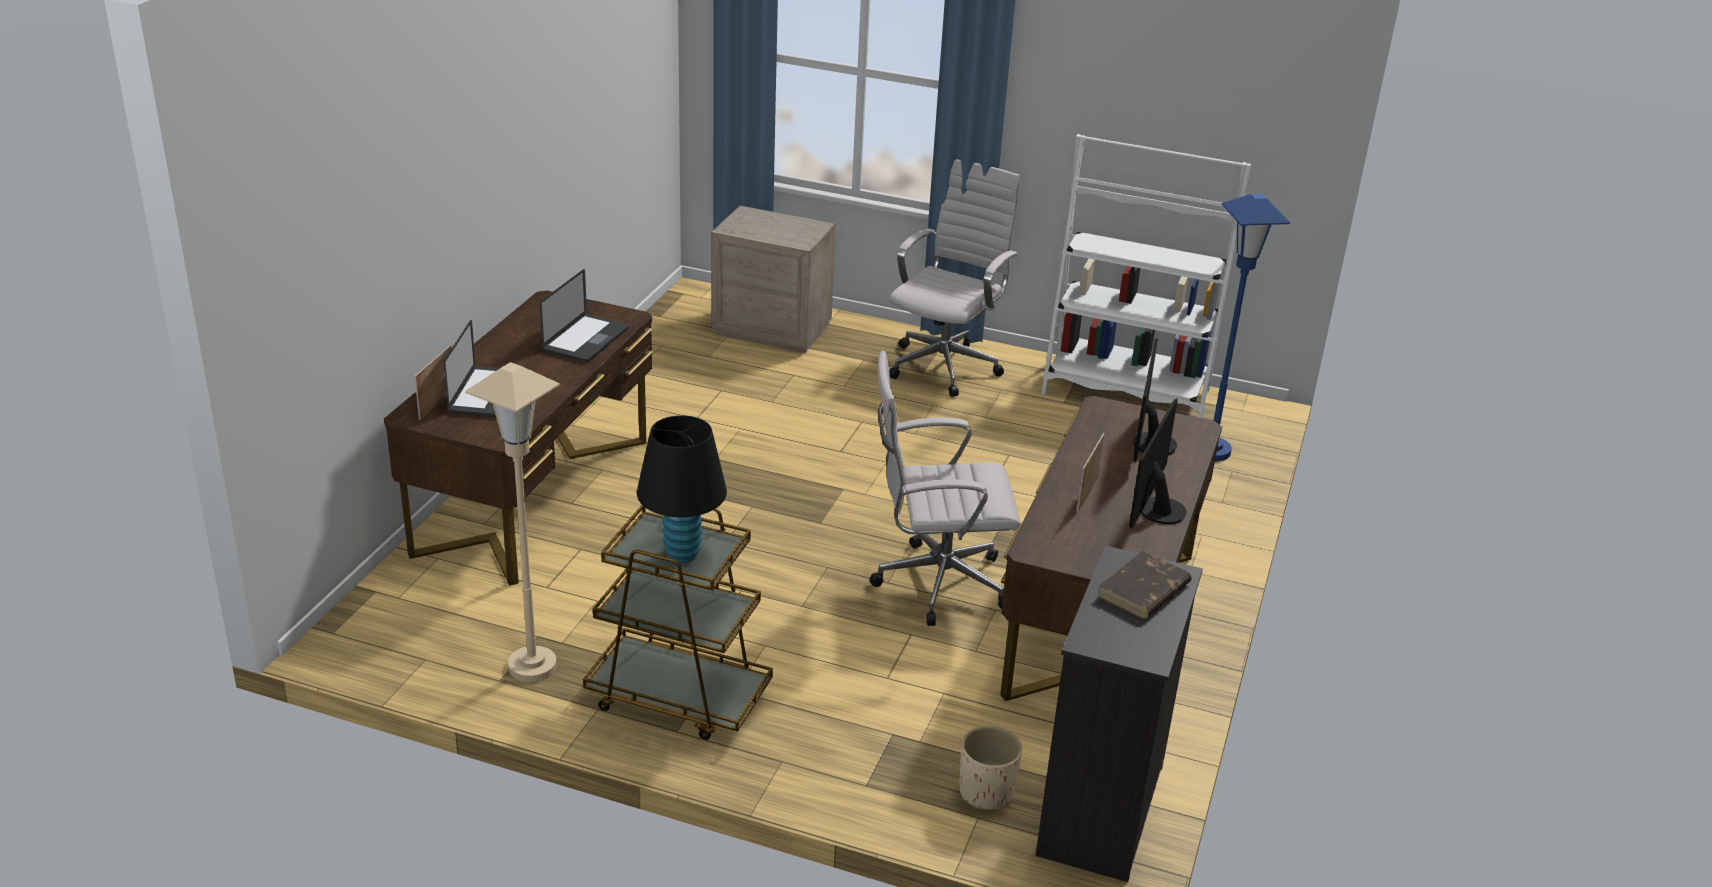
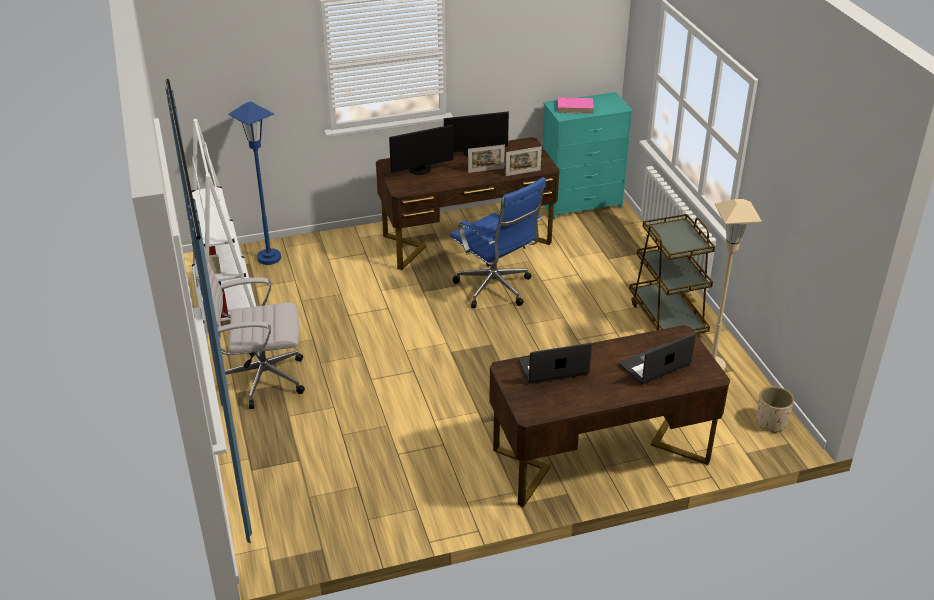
camera: 125 degrees left, 5 degrees up
(437, 403) = (689, 375): picture frame -> picture frame (523, 173)
(682, 554) = (678, 235): black table lamp -> none
(772, 329) = (284, 479): beige nightstand -> none
(935, 584) = (496, 289): white office chair -> blue office chair
(985, 792) = (607, 228): beige planter -> beige planter (771, 423)
(1099, 811) = (582, 204): black dresser -> turquoise dresser
(1143, 590) = (575, 107): brown book -> pink book

